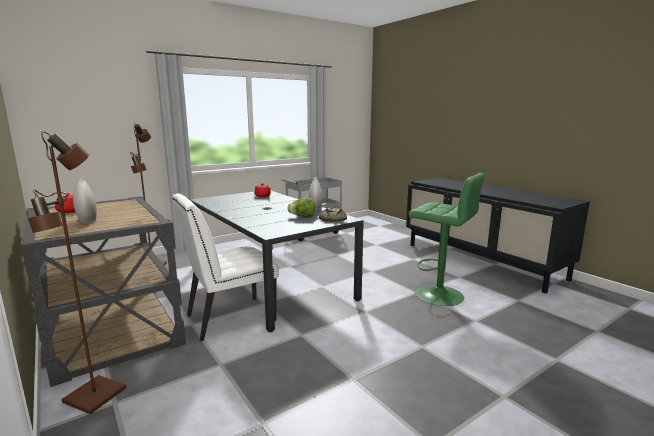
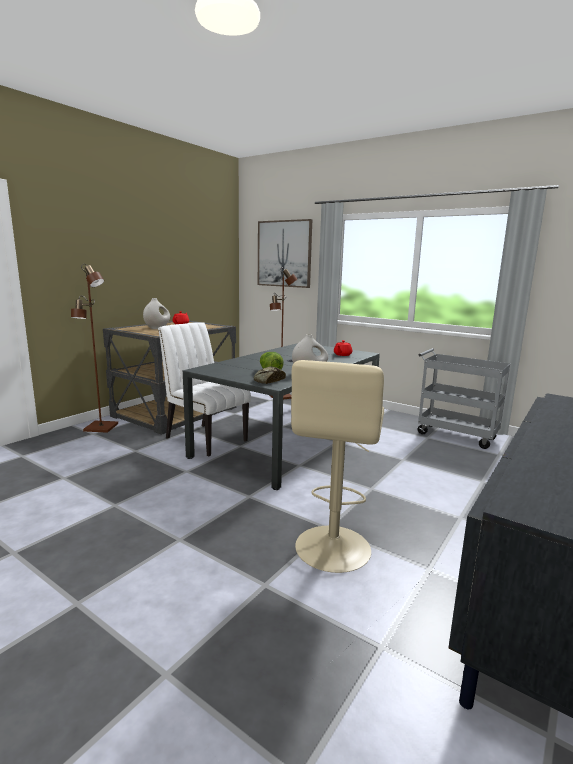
camera: 70 degrees right, 0 degrees up
(99, 106) = (284, 254): none -> picture
(439, 295) = (332, 548): green stool -> beige stool

